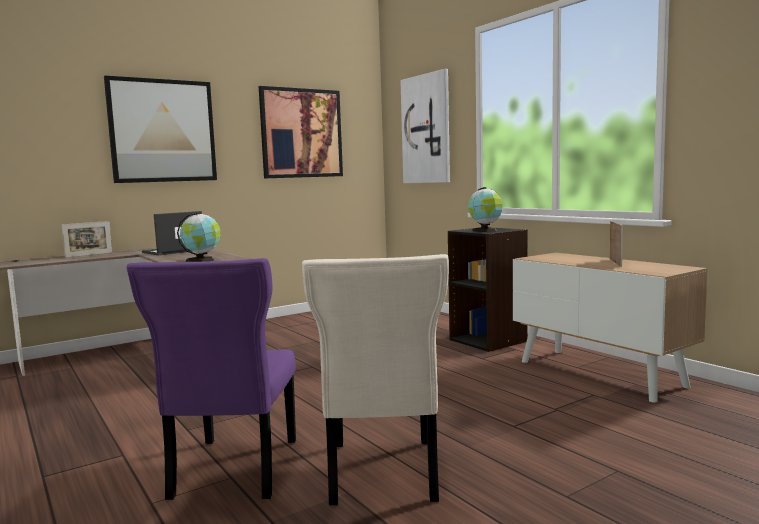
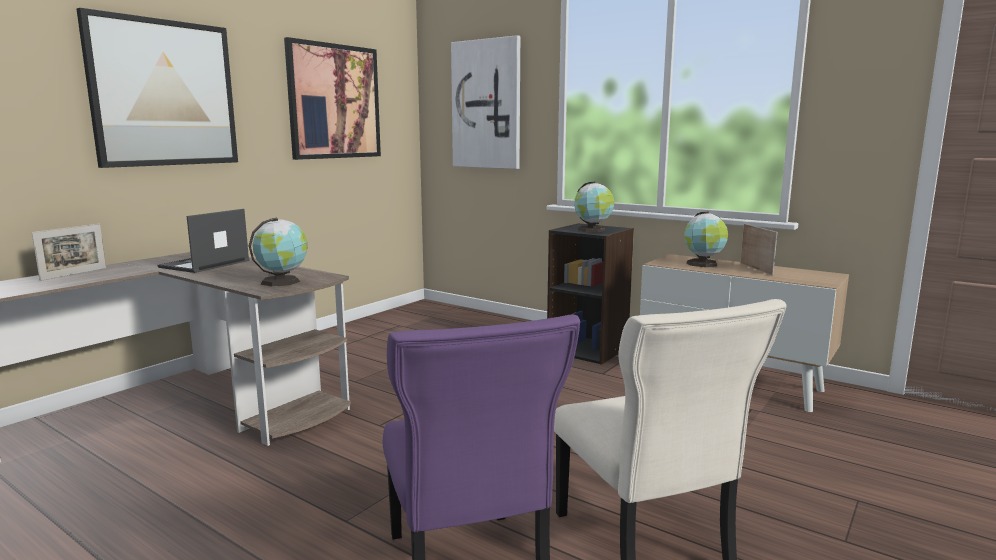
camera: 20 degrees left, 5 degrees up
(570, 259) = (703, 264): none -> globe

